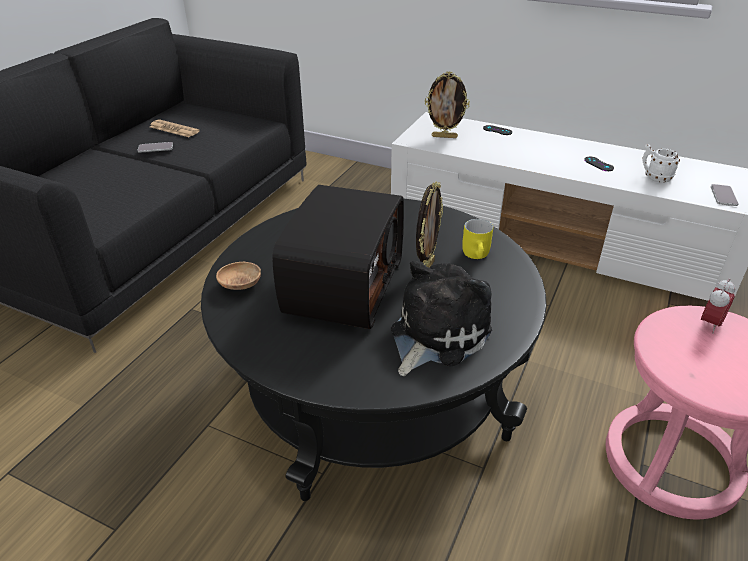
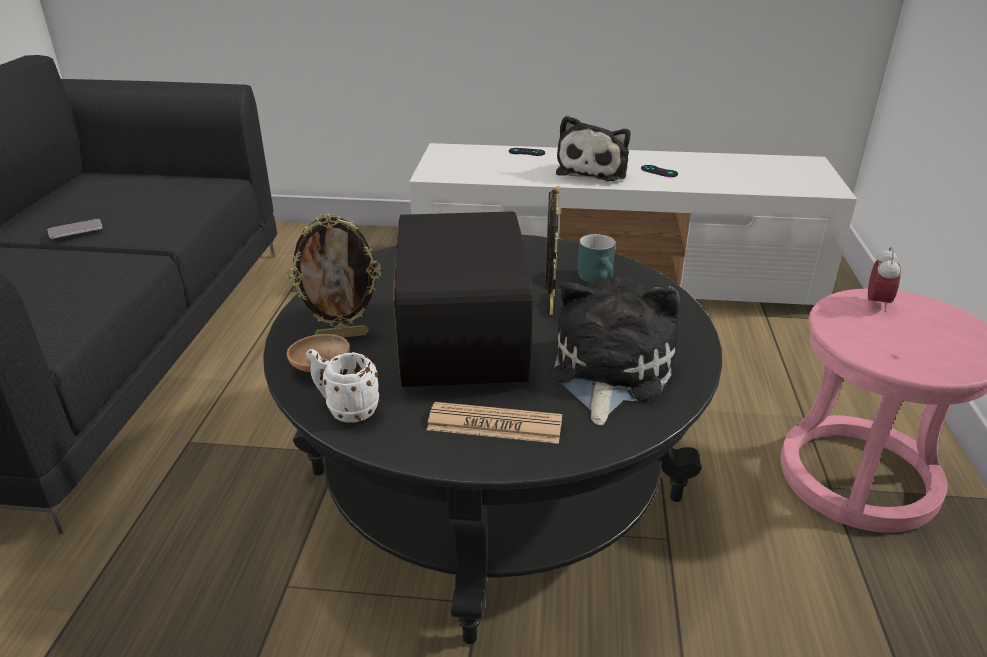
camera: 20 degrees left, 5 degrees down
(174, 129) = (92, 203): newspaper -> newspaper (494, 424)
(444, 136) = (469, 166): picture frame -> picture frame (342, 335)
(478, 255) = (599, 279): yellow mug -> turquoise mug
(543, 155) = (594, 170): none -> plush toy
(654, 177) = (724, 176): white mug -> white mug (346, 409)
(723, 196) = (801, 184): phone -> none

